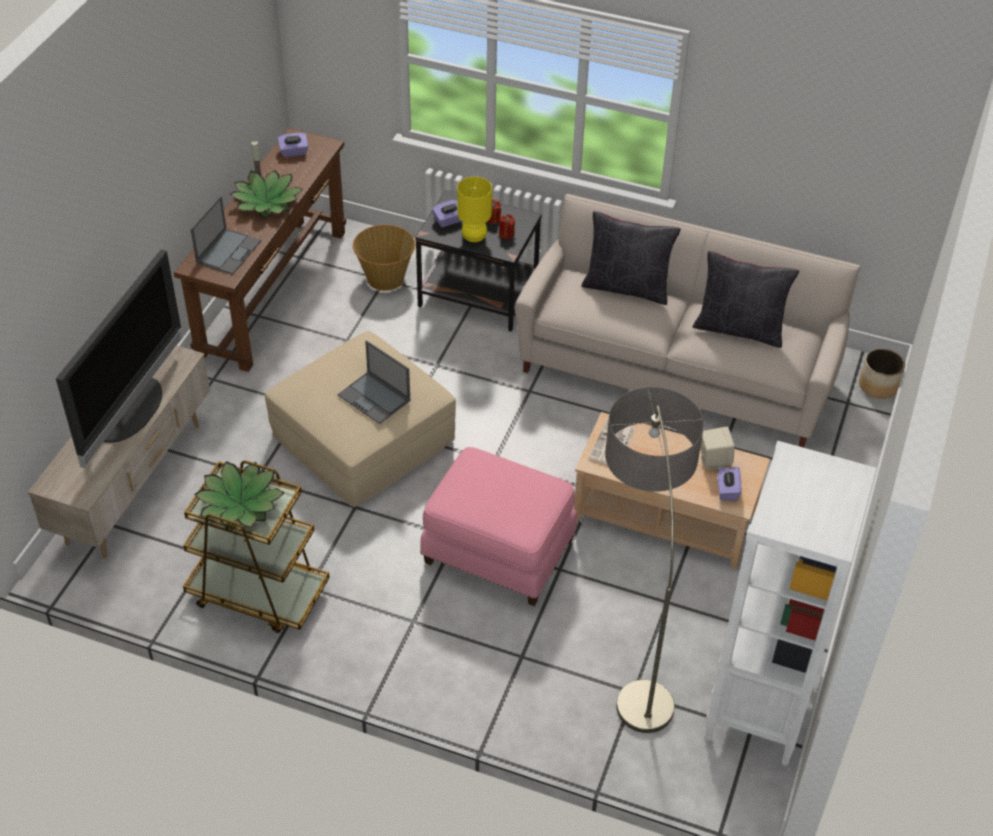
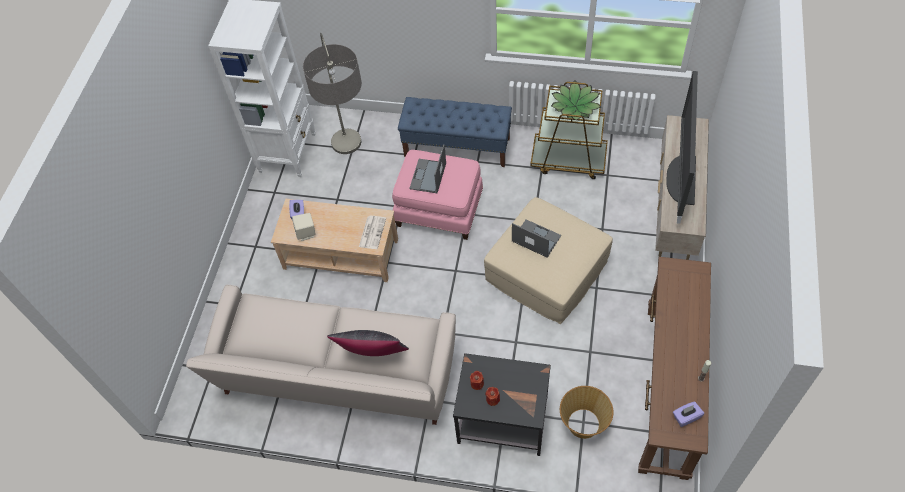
camera: 175 degrees right, 10 degrees up
(229, 251) = (681, 290): laptop -> laptop (428, 176)
(267, 202) = (678, 349): potted plant -> none
(441, 655) = (457, 147): none -> blue bench
(449, 221) = (528, 389): purple tissue box -> none
(474, 237) = (502, 374): yellow table lamp -> none
(739, 328) = (286, 330): black pillow -> none
(878, 386) = (187, 390): planter -> none

